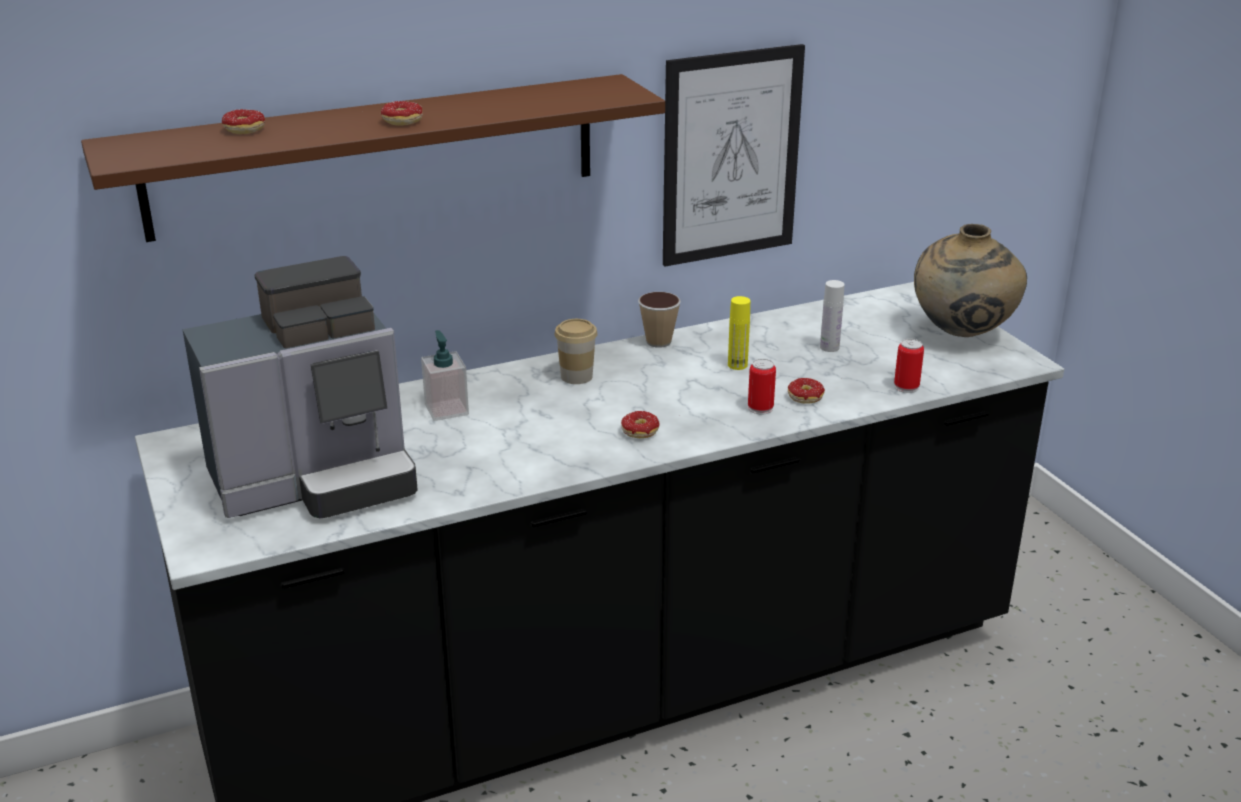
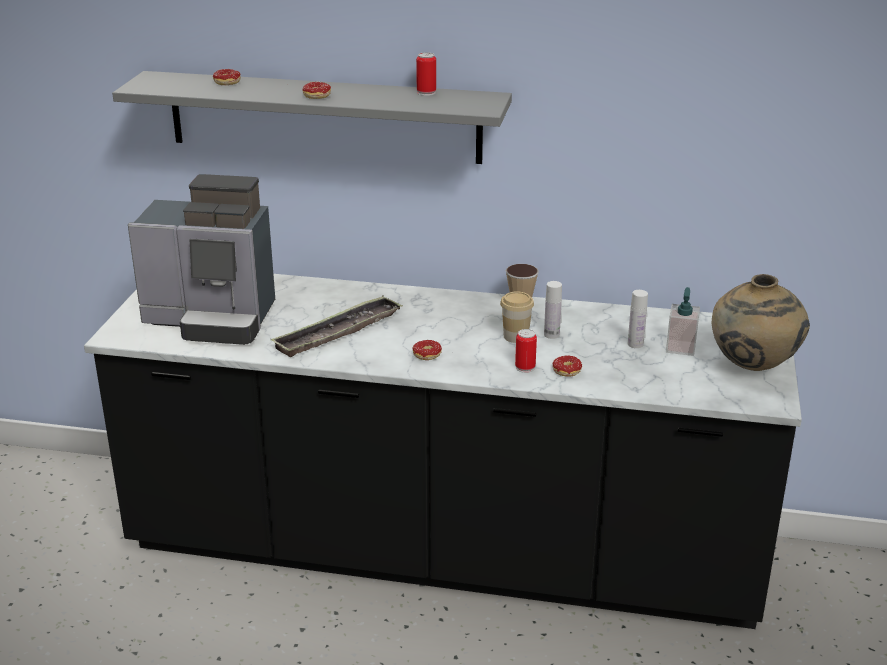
camera: 35 degrees right, 0 degrees up
(375, 156) = (324, 117): brown shelf -> grey shelf
(446, 409) = (333, 302): soap dispenser -> soap dispenser (680, 347)
(502, 442) = (338, 332): none -> tray
(576, 376) = (436, 308): cup -> cup (516, 336)
(731, 156) = (604, 174): picture -> none
(737, 365) = (551, 335): yellow bottle -> white bottle
(906, 387) = (650, 389): can -> can (426, 92)

